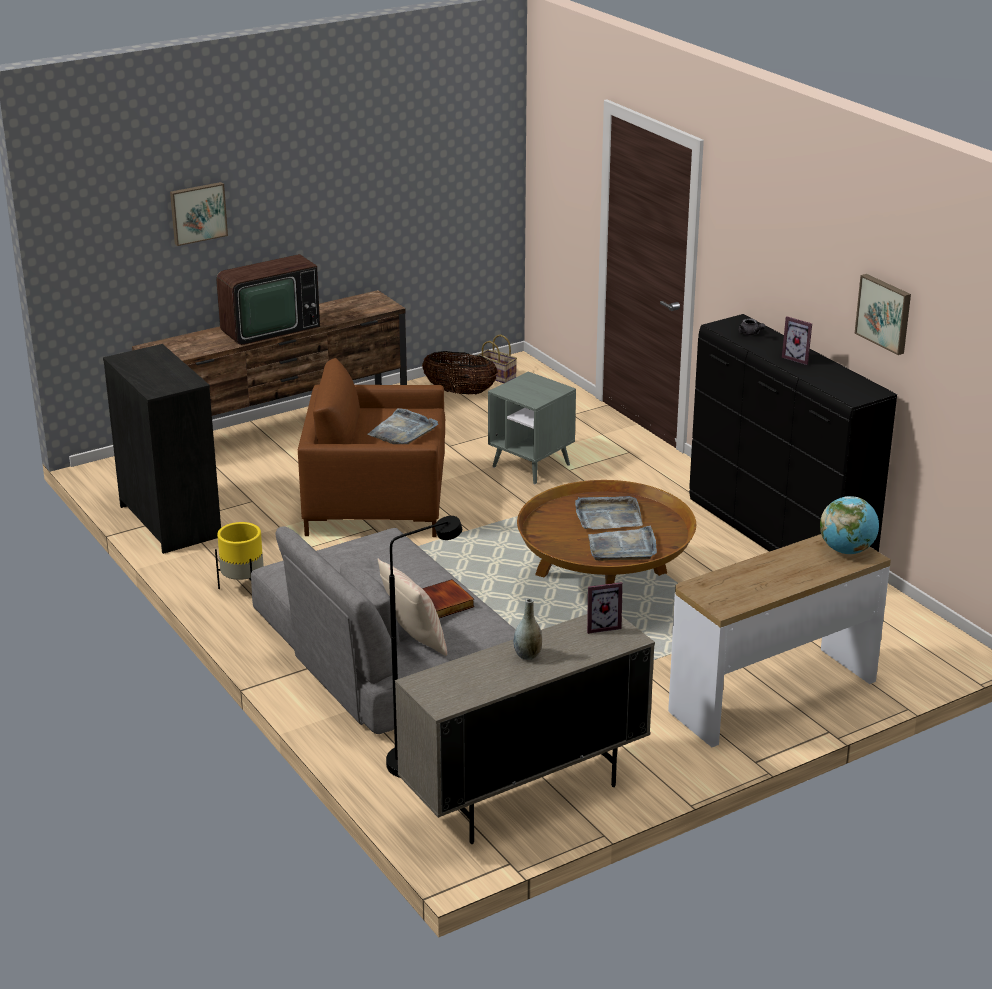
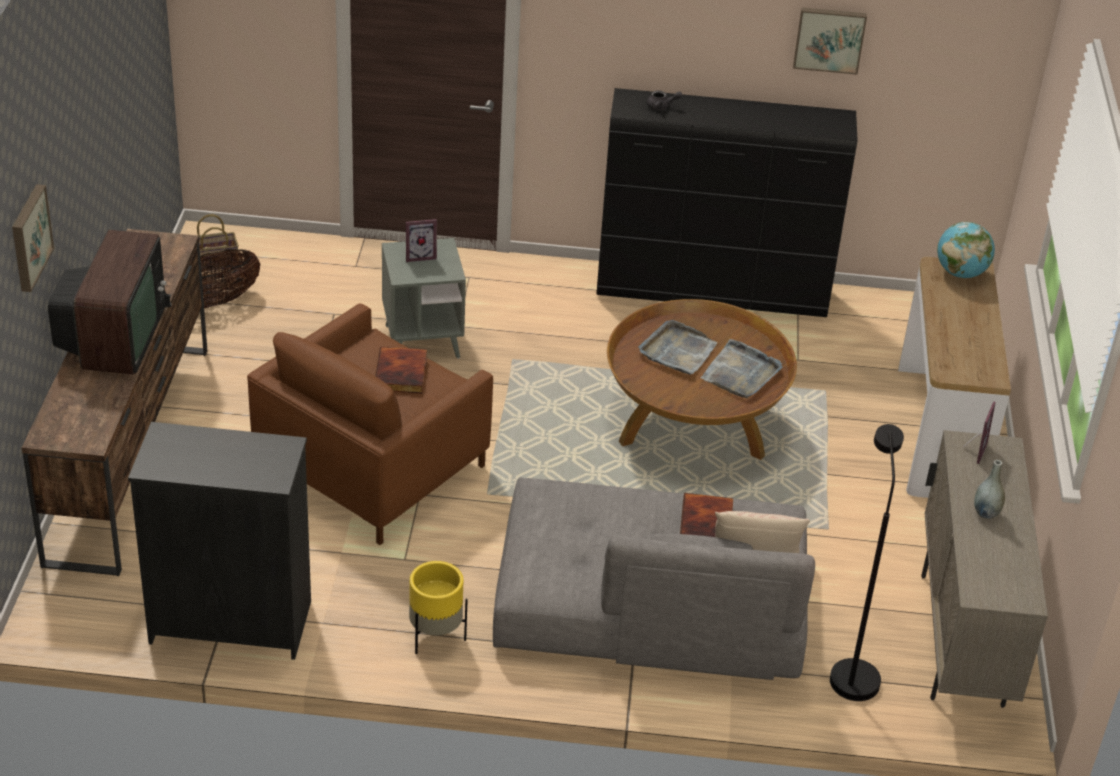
camera: 55 degrees left, 10 degrees up
(403, 431) = (402, 374): grey tray -> book
(798, 358) = (738, 113): picture frame -> picture frame (419, 255)

